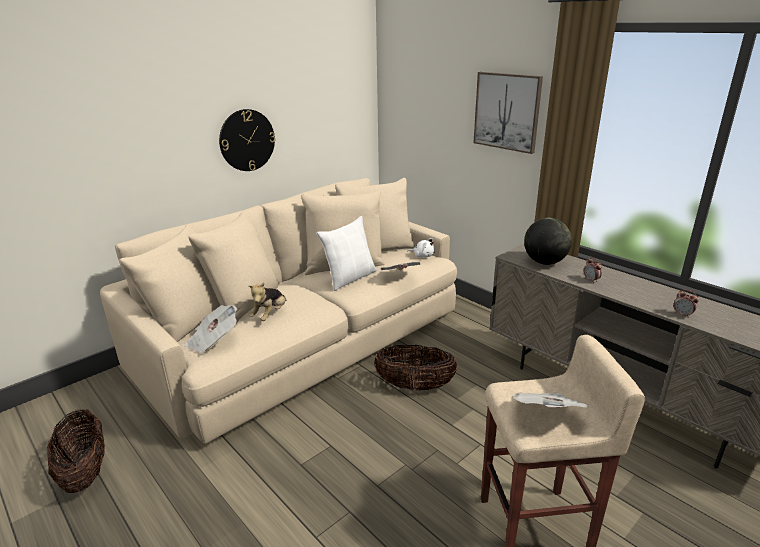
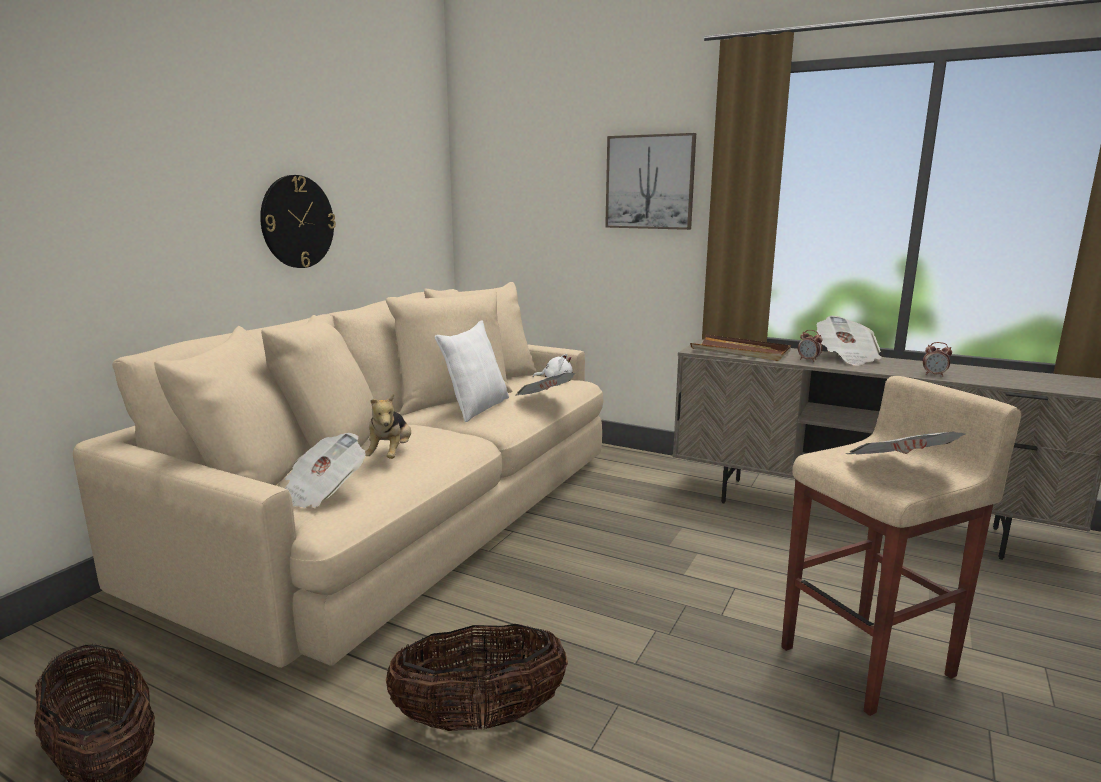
camera: 20 degrees left, 10 degrees down
(415, 386) = (604, 541): basket -> basket (480, 718)
(545, 262) = (740, 351): globe -> brown tray
(626, 281) = (846, 358): none -> newspaper

